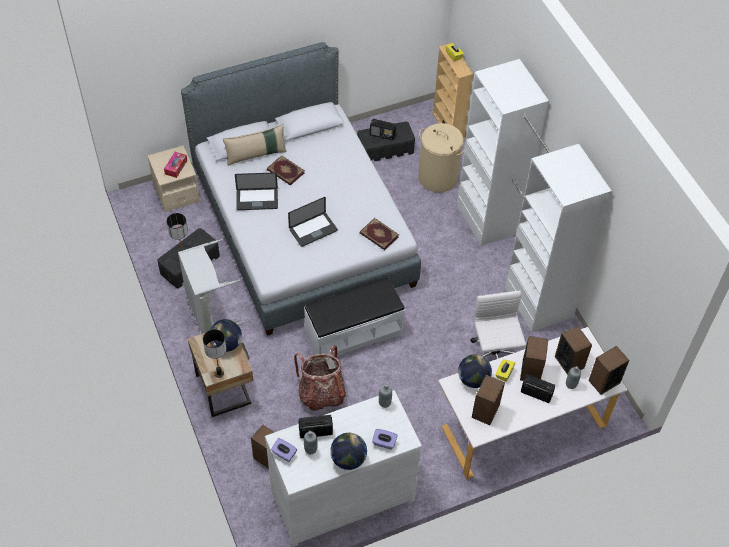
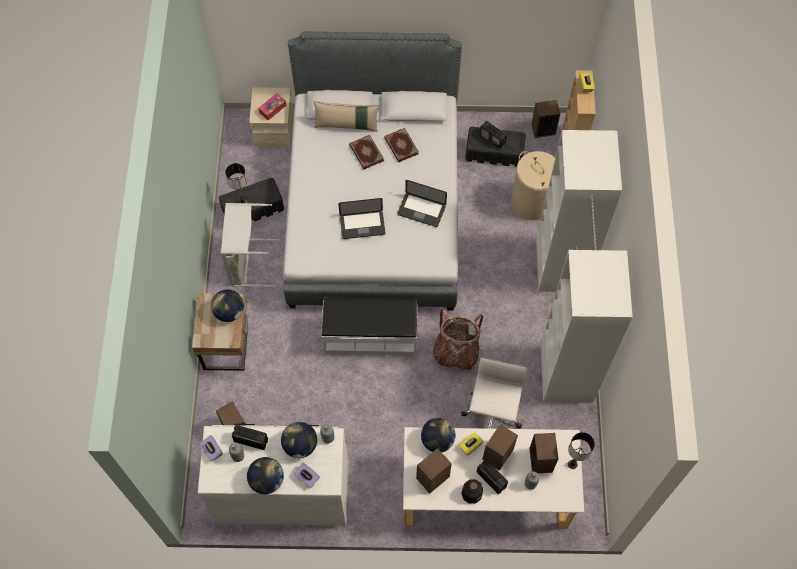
camera: 25 degrees right, 10 degrees up
(219, 374) = (209, 339): table lamp -> table lamp (572, 464)
(257, 200) = (325, 174): laptop -> laptop (421, 210)
(321, 394) = (312, 386): backpack -> backpack (456, 352)
(363, 418) = (300, 445): none -> globe
(378, 235) = (422, 254): book -> book (401, 146)
(525, 411) = (471, 493): none -> bottle
(604, 381) = (565, 494): speaker -> speaker (543, 129)

